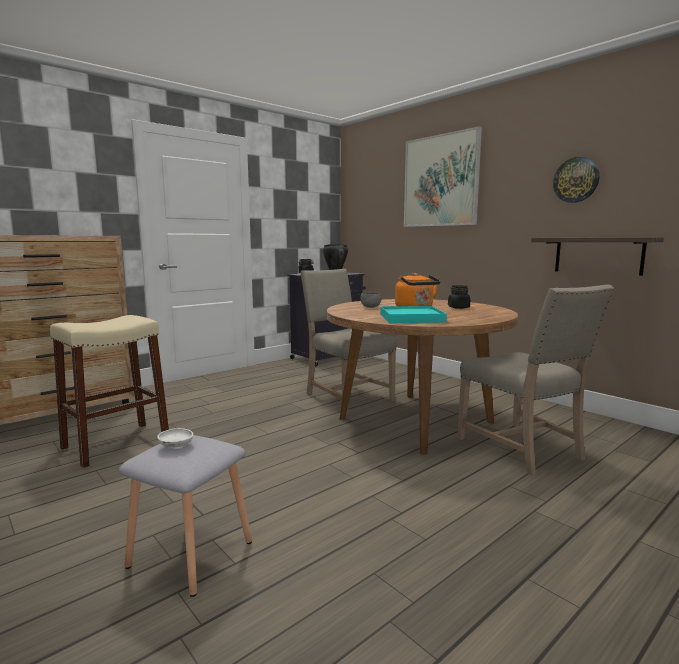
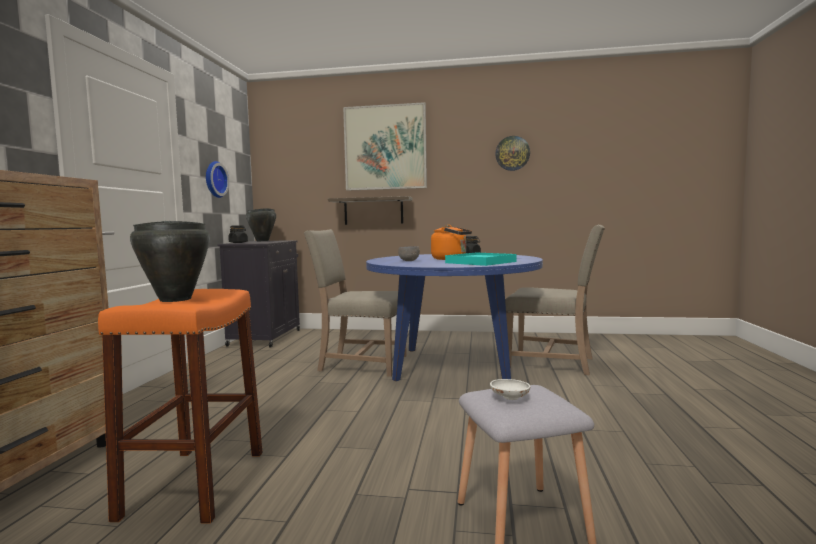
camera: 40 degrees left, 5 degrees down
(100, 322) = (176, 299): none -> black cooking pot
(116, 444) = (195, 483): beige stool -> orange stool
(289, 220) = (214, 179): none -> wall clock
(415, 420) = (453, 365): brown dining table -> blue dining table
(598, 255) = (534, 210): shelf -> shelf (373, 211)

